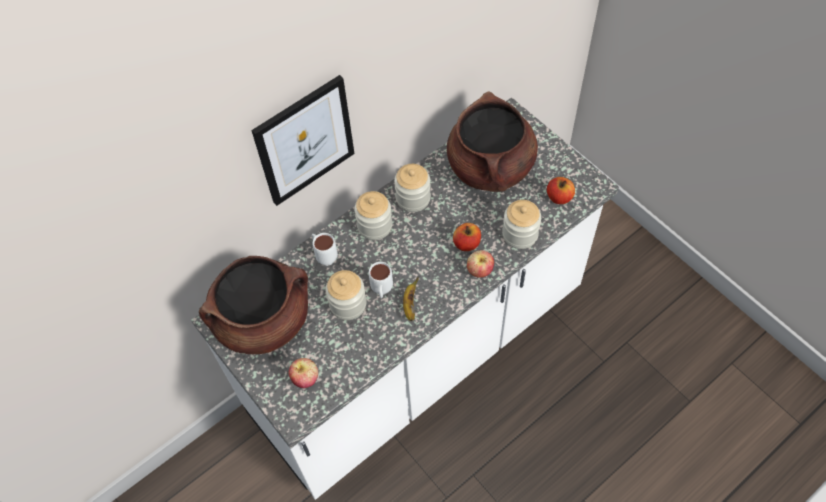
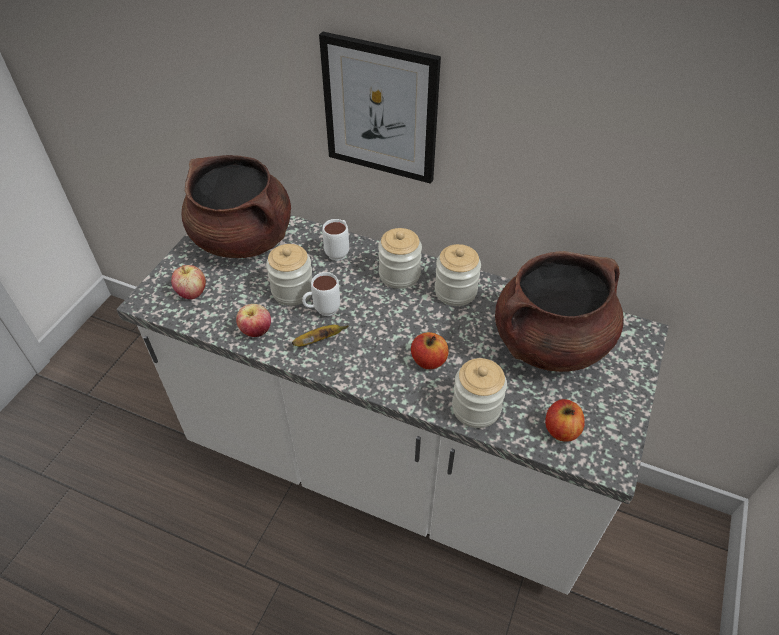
camera: 60 degrees right, 10 degrees down
(480, 271) = (399, 387): apple -> apple (256, 331)

